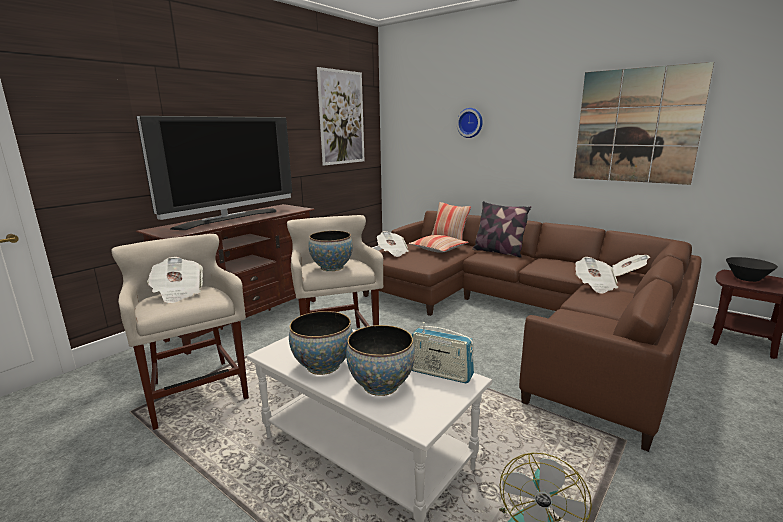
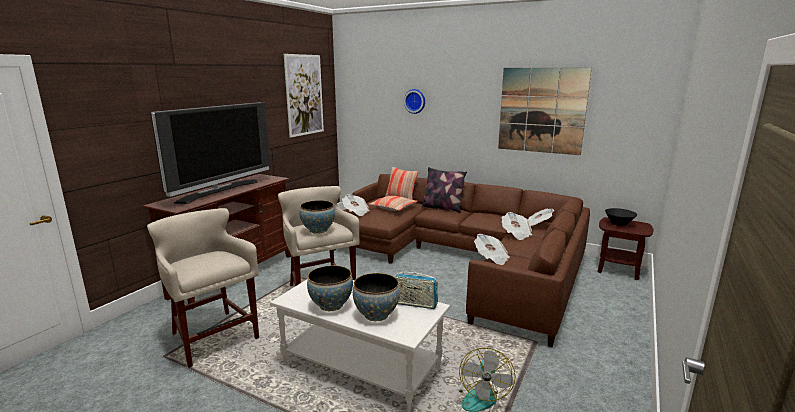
camera: 10 degrees left, 0 degrees up
(178, 293) = (201, 257): newspaper -> newspaper (491, 258)

